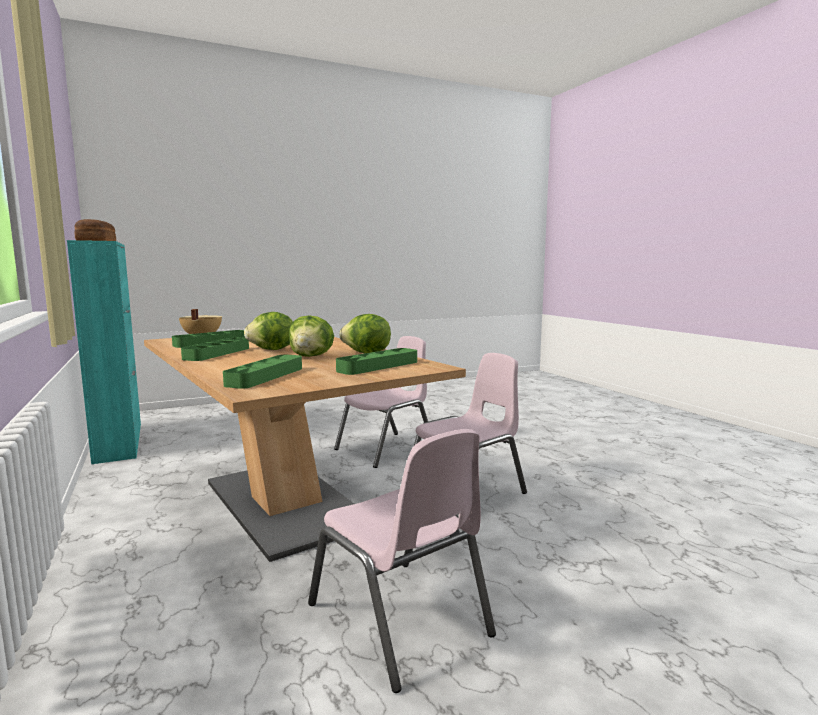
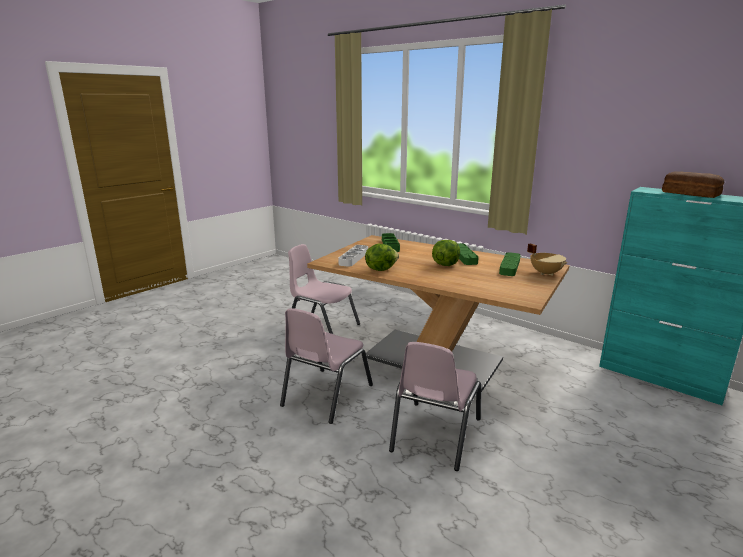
camera: 155 degrees right, 10 degrees up
(311, 356) = (406, 261): lettuce -> none
(378, 366) = (353, 258): green tray -> white tray

